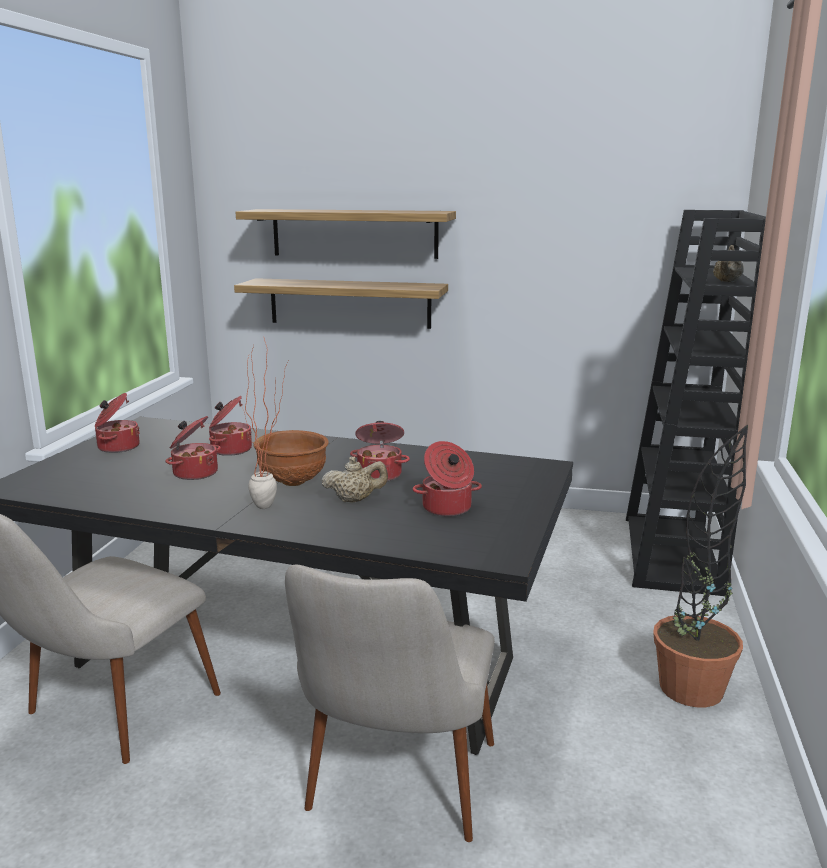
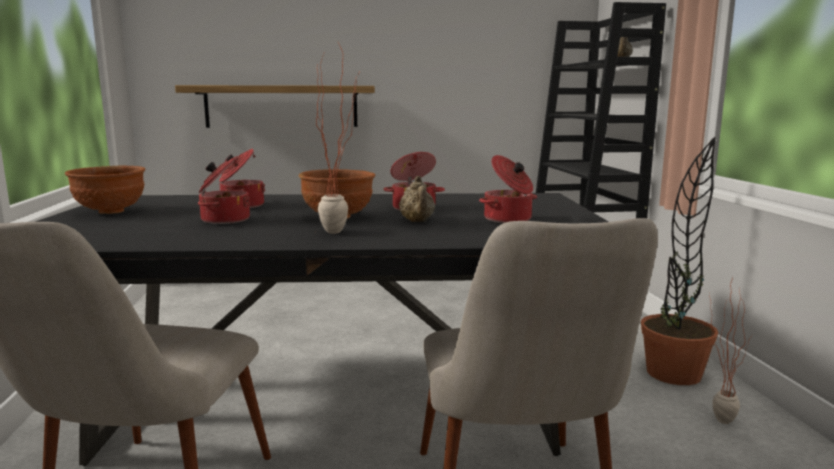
camera: 20 degrees left, 5 degrees down
(117, 447) = (110, 212): cooking pot -> brown bowl
(354, 233) = (284, 43): shelf -> none
(355, 500) = (417, 222): beige teapot -> beige teapot turned 105 degrees clockwise
(690, 753) = (717, 417): none -> potted plant

